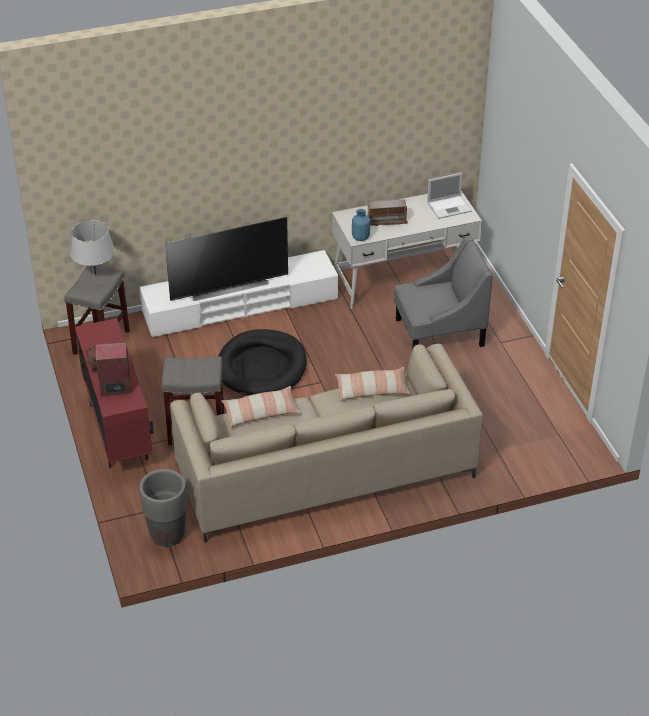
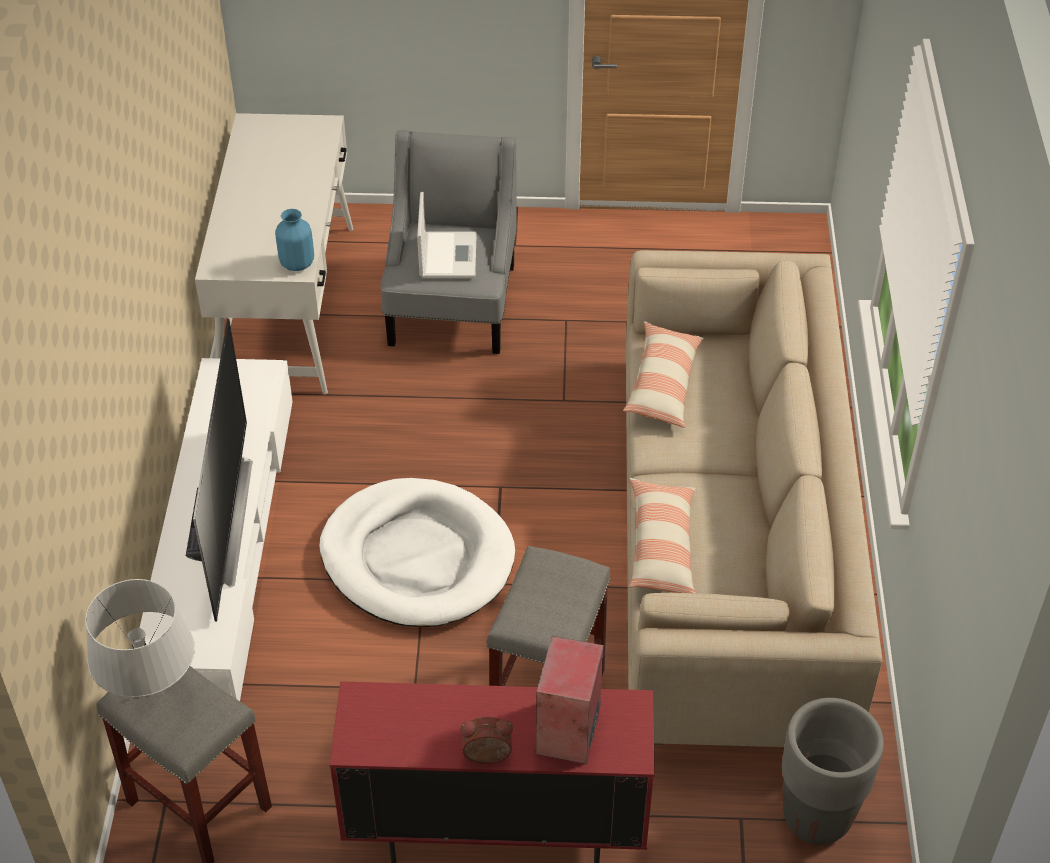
camera: 70 degrees left, 5 degrees up
(261, 367) = (417, 558): black dog bed -> white dog bed
(386, 221) = (270, 219): radio -> none
(449, 207) = (283, 138): laptop -> laptop (447, 254)

